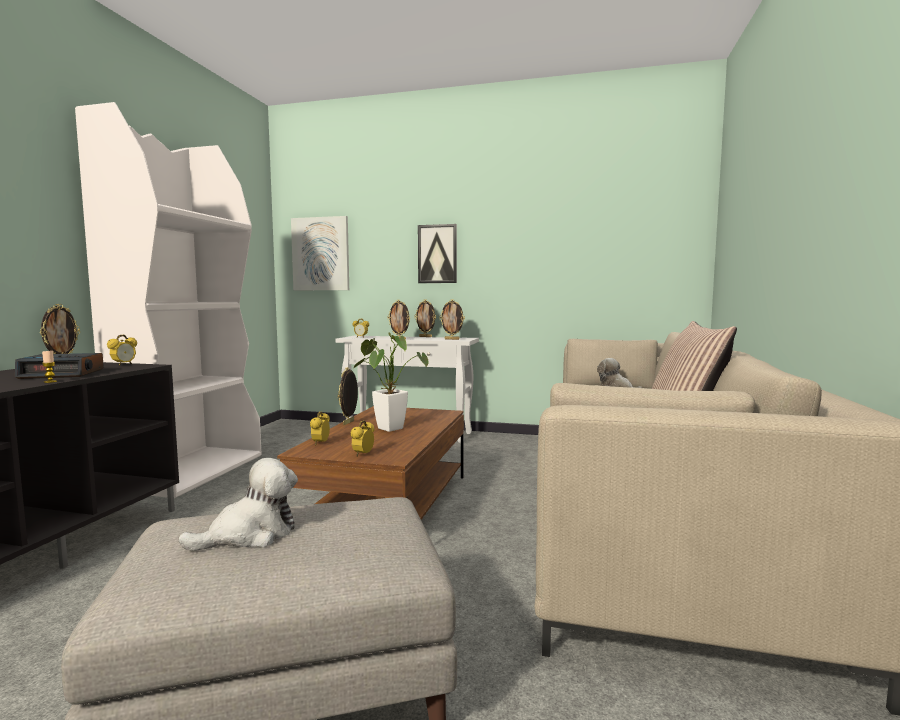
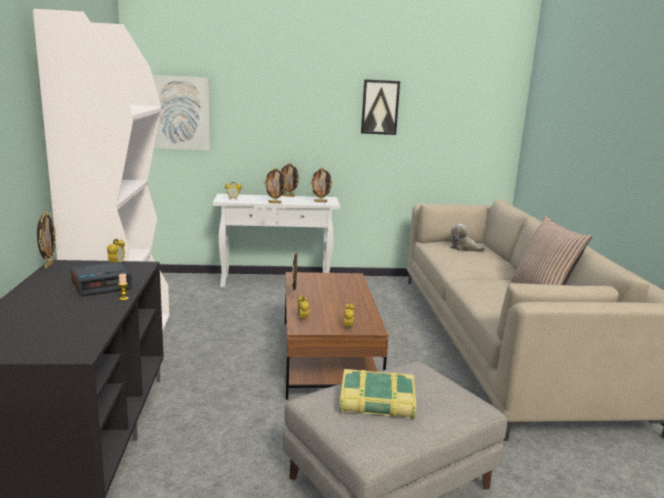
camera: 20 degrees left, 10 degrees up
(250, 534) = (377, 401): plush toy -> book
(387, 427) = (329, 297): potted plant -> none
(437, 254) = (299, 120): picture -> picture (380, 107)

